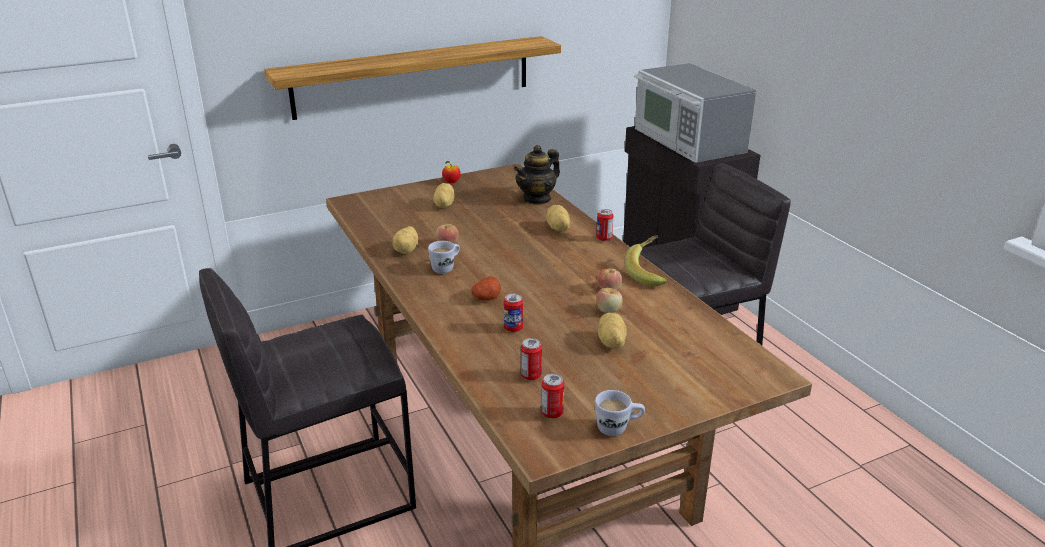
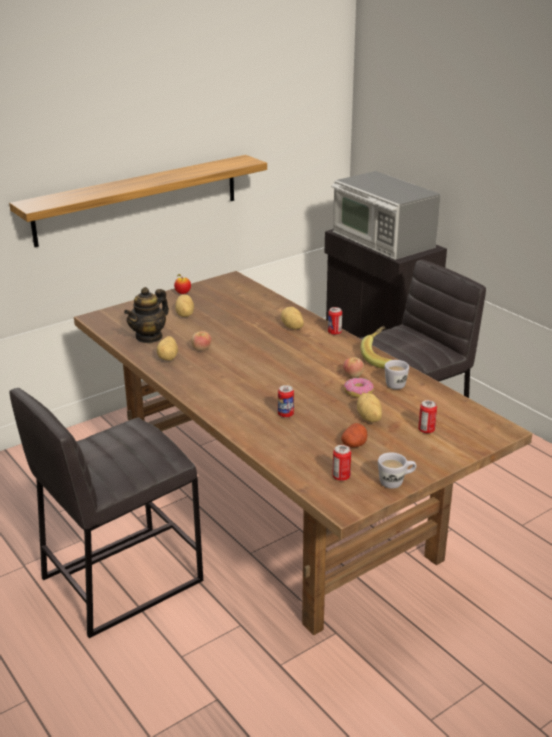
camera: 10 degrees left, 0 degrees up
(446, 267) = (209, 369): white mug -> white mug (397, 383)
(486, 298) = (254, 392): potato -> potato (354, 444)
(531, 376) = (314, 450): can -> can (426, 430)
(537, 198) = (265, 302): teapot -> teapot (149, 337)
(609, 310) = (358, 392): apple -> donut

